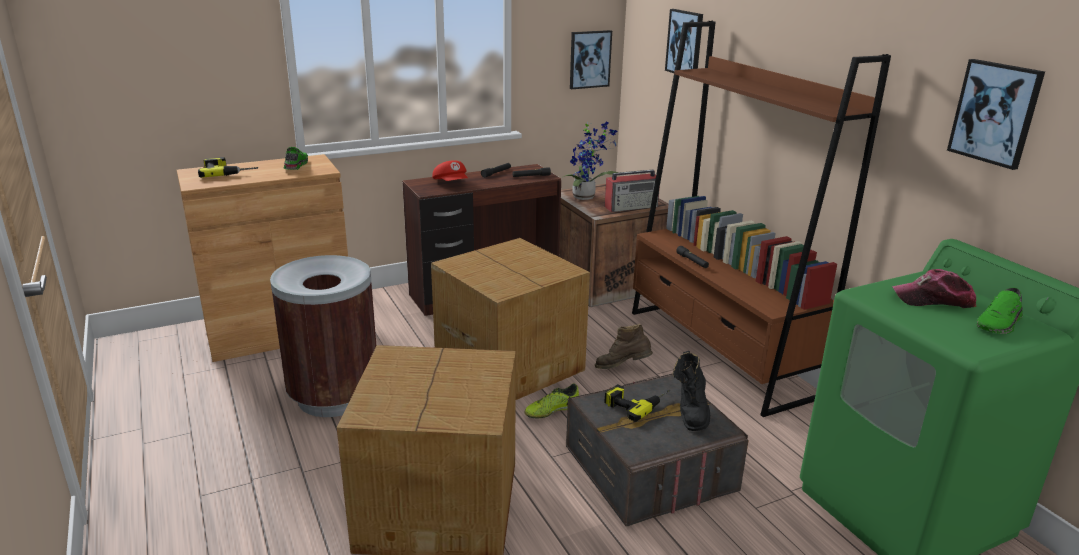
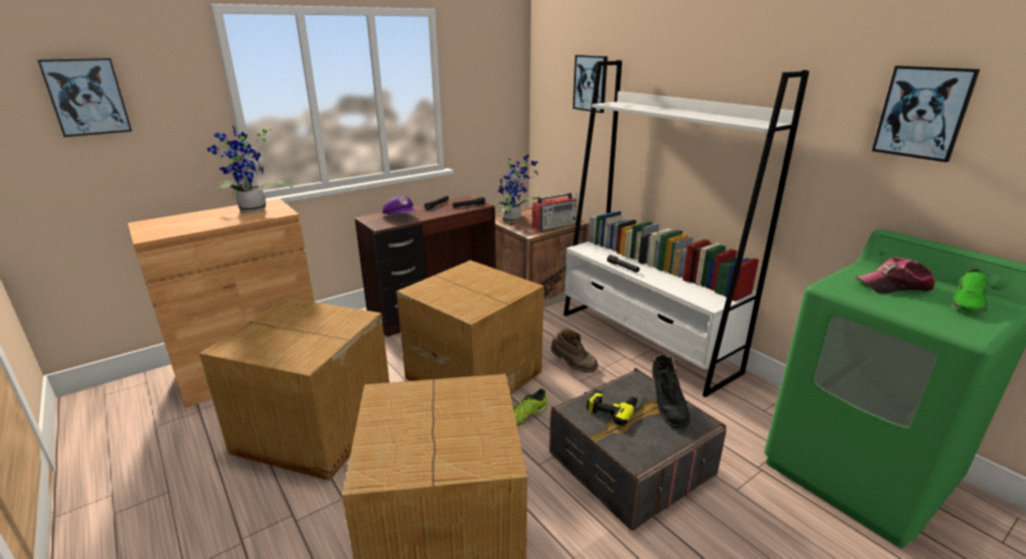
camera: 10 degrees left, 0 degrees up
(229, 171) = (184, 221): power drill -> none
(295, 166) = (252, 210): green shoe -> potted plant
(334, 396) = (315, 429): brown trash can -> cardboard box
(451, 183) = (400, 217): red cap -> purple cap
(589, 59) = (504, 104): picture -> picture (87, 97)
(622, 368) = (572, 366): brown boot -> brown boot turned 150 degrees counterclockwise
(718, 352) = (646, 342): brown bookcase -> white bookcase

